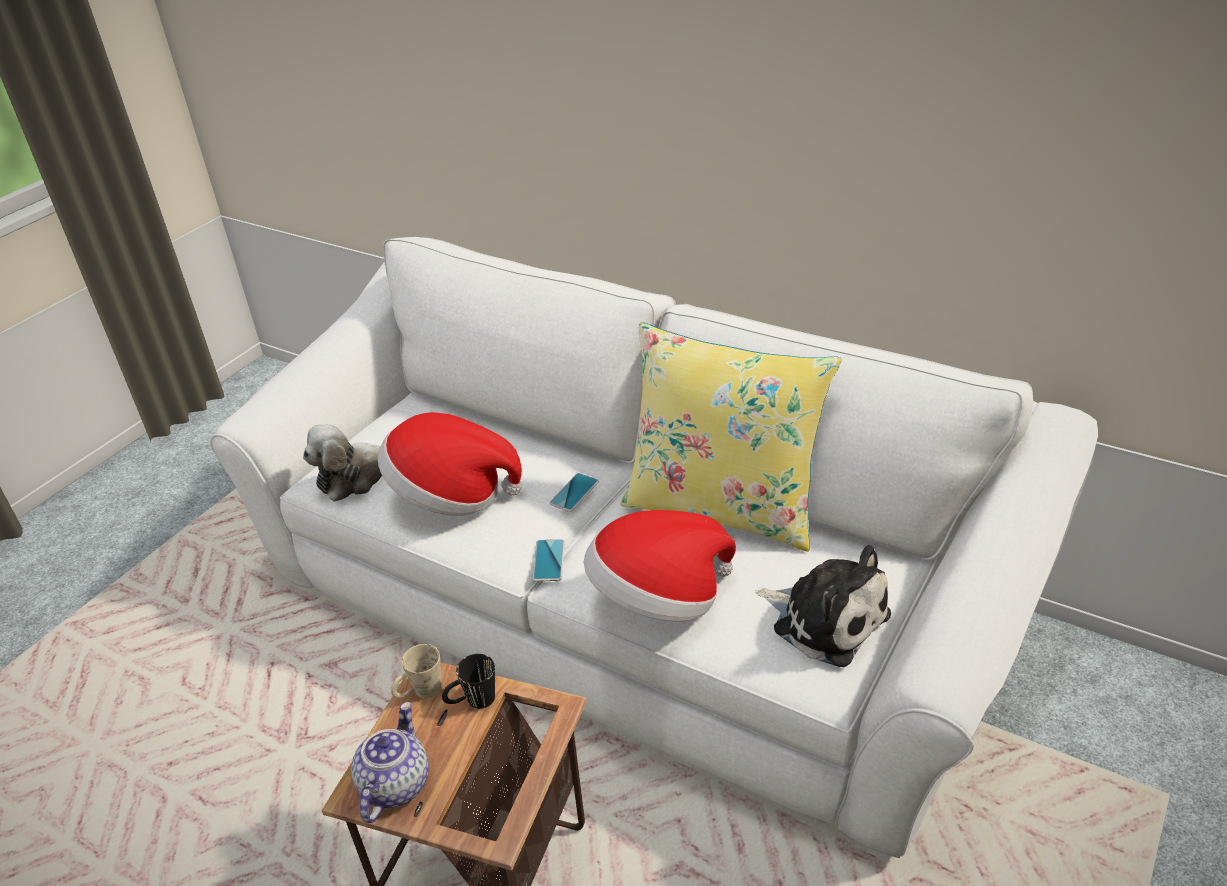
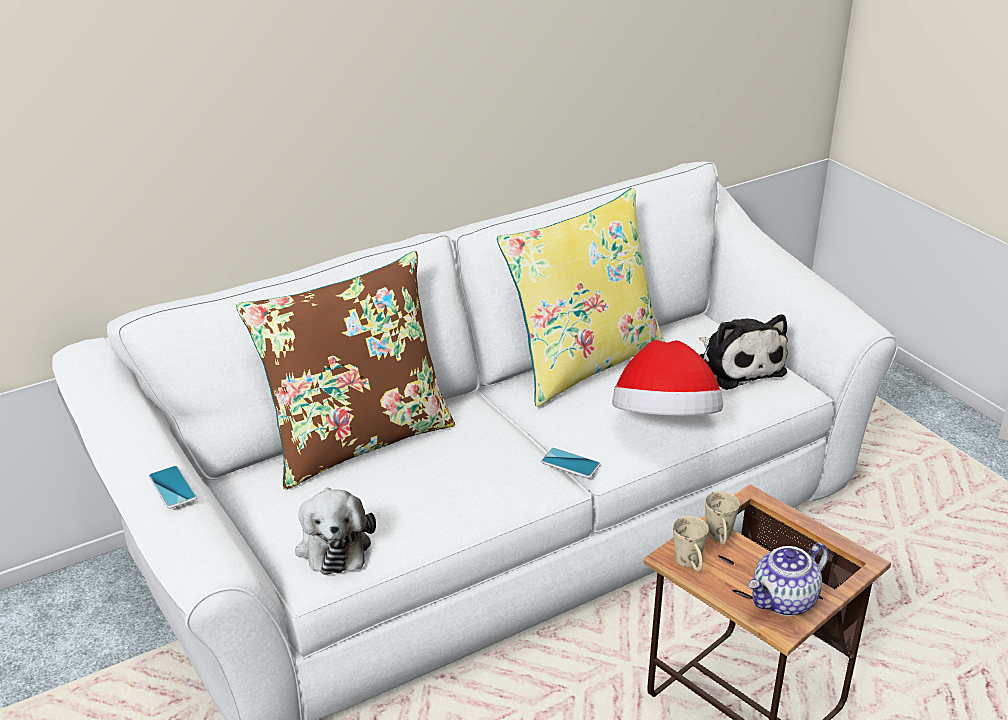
camera: 65 degrees left, 5 degrees down
(394, 784) = (784, 601): teapot -> teapot turned 75 degrees counterclockwise
(451, 495) = (432, 490): hat -> none
(472, 702) = (720, 539): black mug -> beige mug
(495, 430) = (357, 440): none -> brown pillow
(574, 493) = (496, 424): phone -> phone (172, 488)
(825, 619) = (737, 365): plush toy -> plush toy turned 90 degrees clockwise

